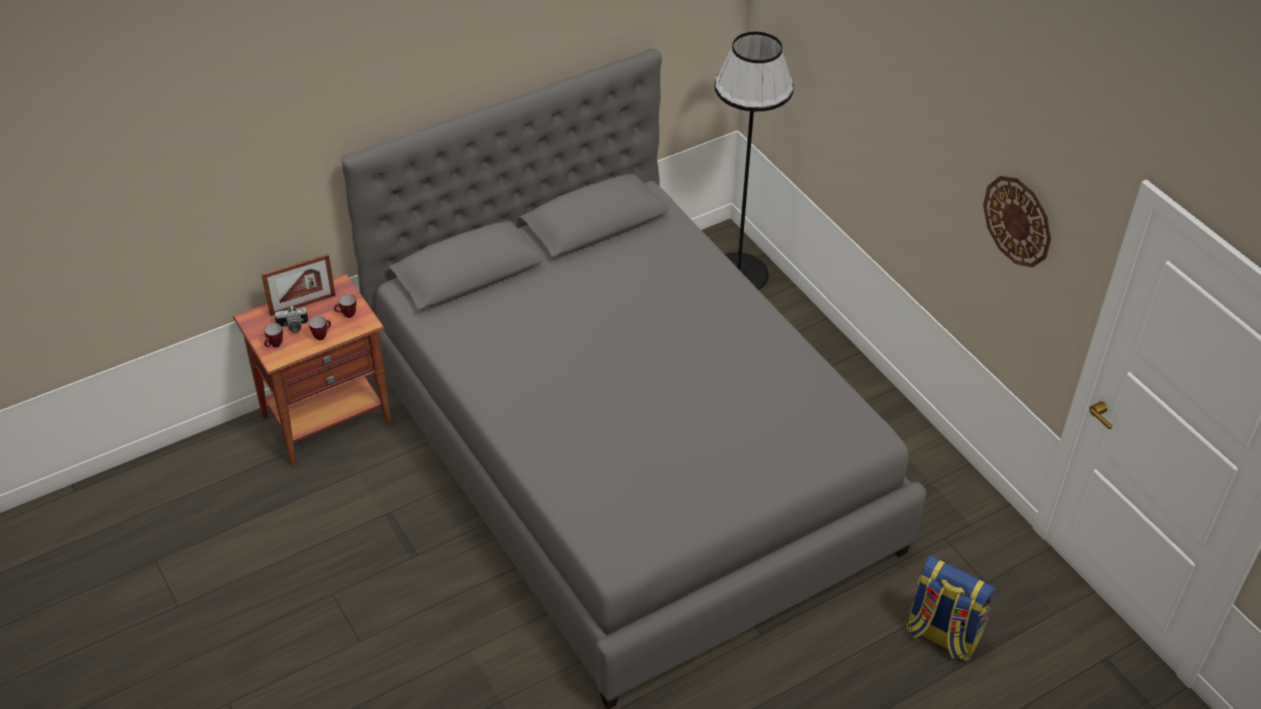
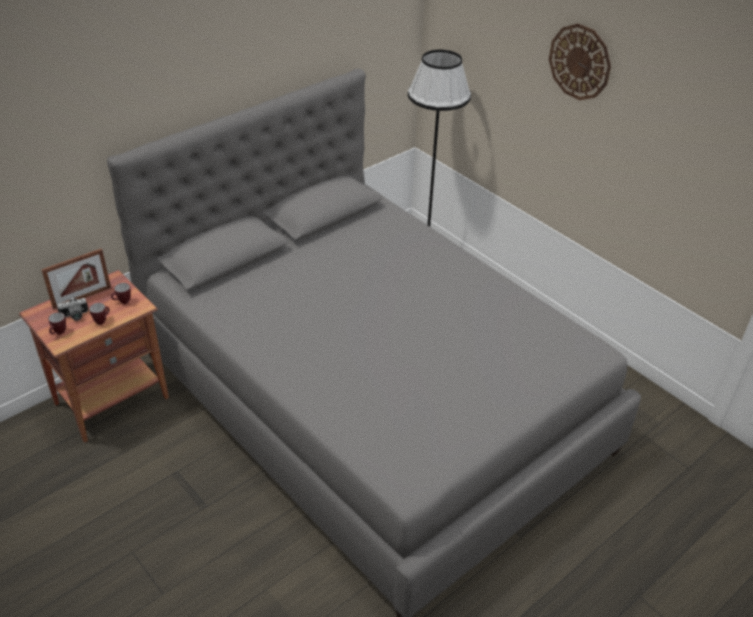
camera: 10 degrees left, 5 degrees down
(942, 635) = (669, 516): backpack -> none
(1018, 221) = (700, 154): wall clock -> wall clock (580, 62)

